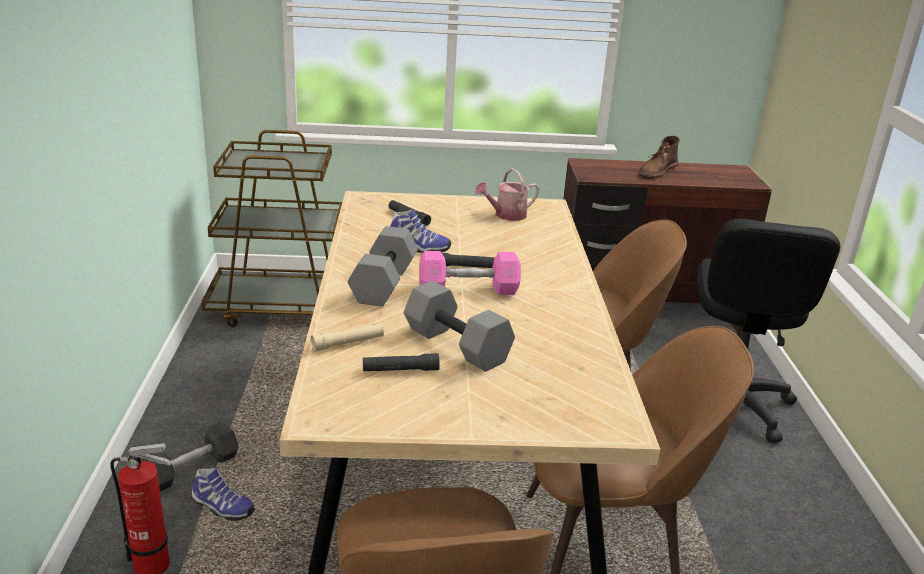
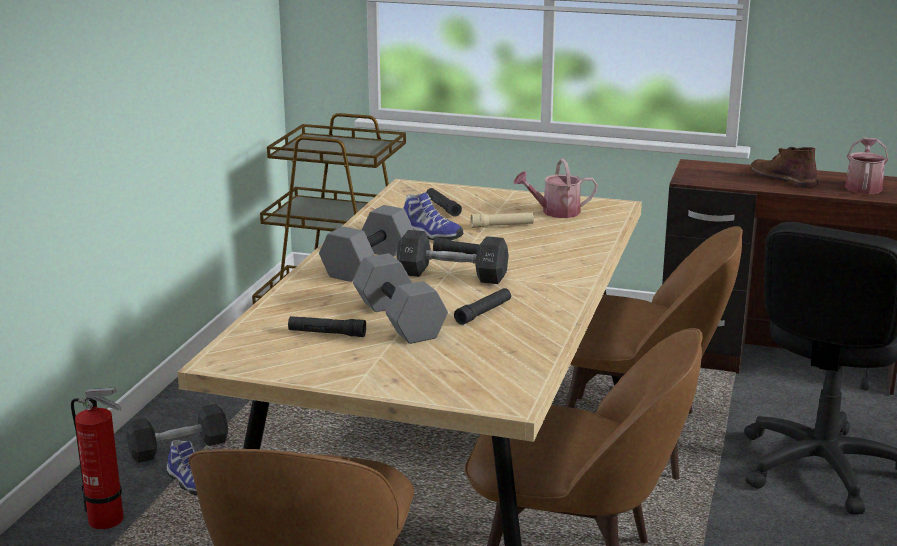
camera: 20 degrees right, 5 degrees down
(348, 343) = (293, 308): beige flashlight -> beige flashlight (502, 226)
(468, 289) = (452, 275): pink dumbbell -> black dumbbell
(525, 327) = (483, 312): none -> black flashlight
(657, 170) = (783, 177): brown boot -> brown boot turned 90 degrees clockwise
(719, 175) = (863, 186): none -> watering can

